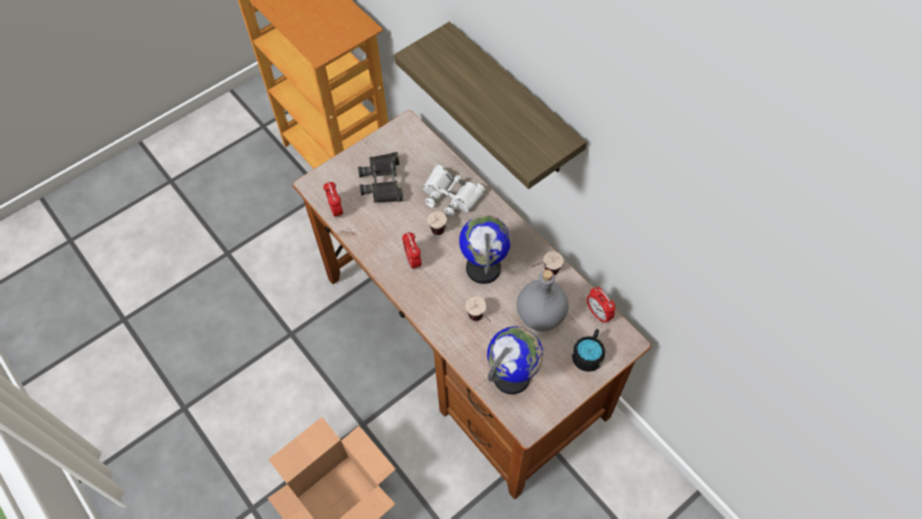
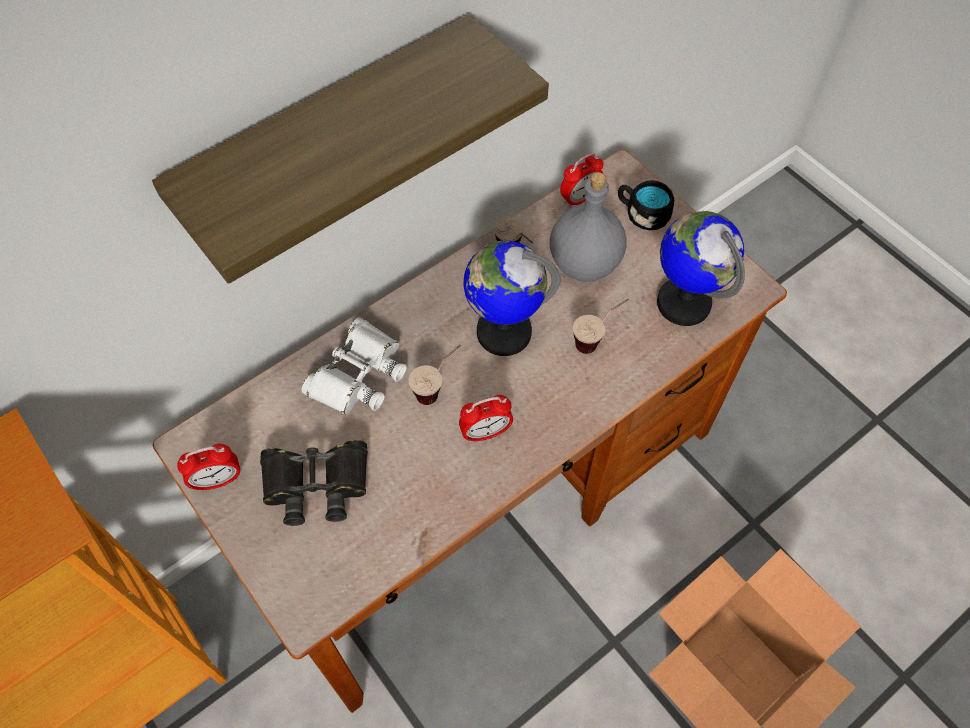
camera: 90 degrees left, 0 degrees up
(336, 210) = (370, 566): alarm clock -> alarm clock (218, 480)

